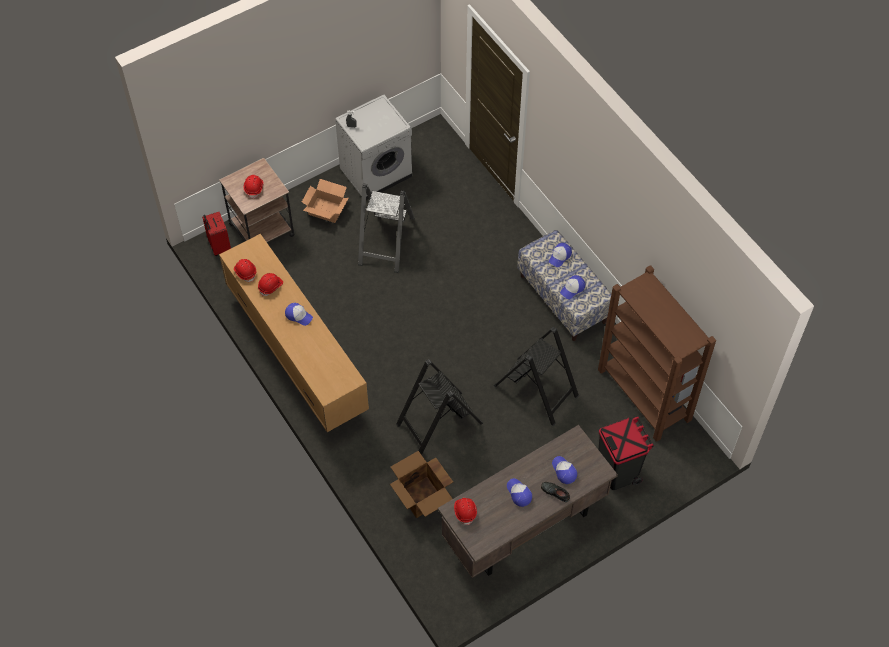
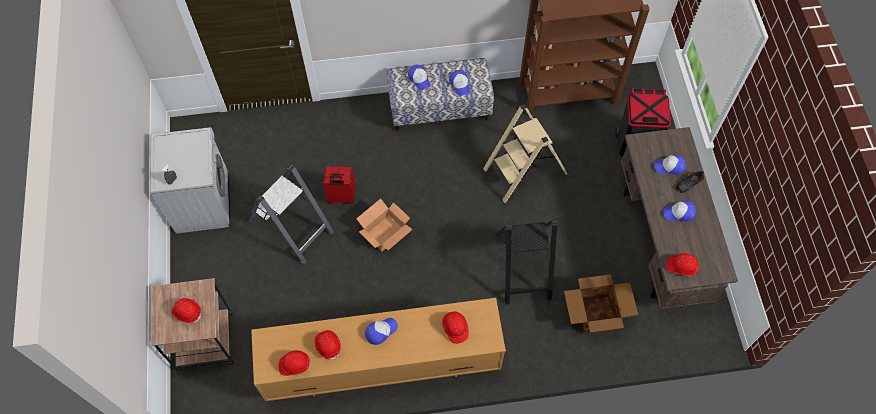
camera: 65 degrees left, 5 degrees up
(218, 246) = (199, 394): red suitcase -> red suitcase (341, 197)
(325, 364) = (455, 328): none -> red hard hat
(326, 209) = (219, 267): cardboard box -> cardboard box (384, 233)
(537, 391) = (526, 171): black step ladder -> beige step ladder

